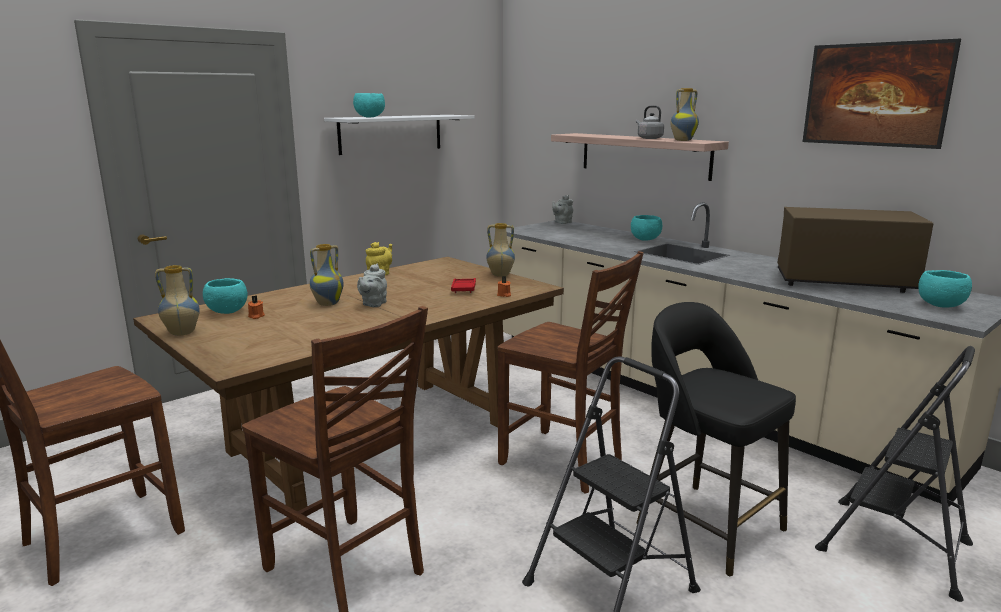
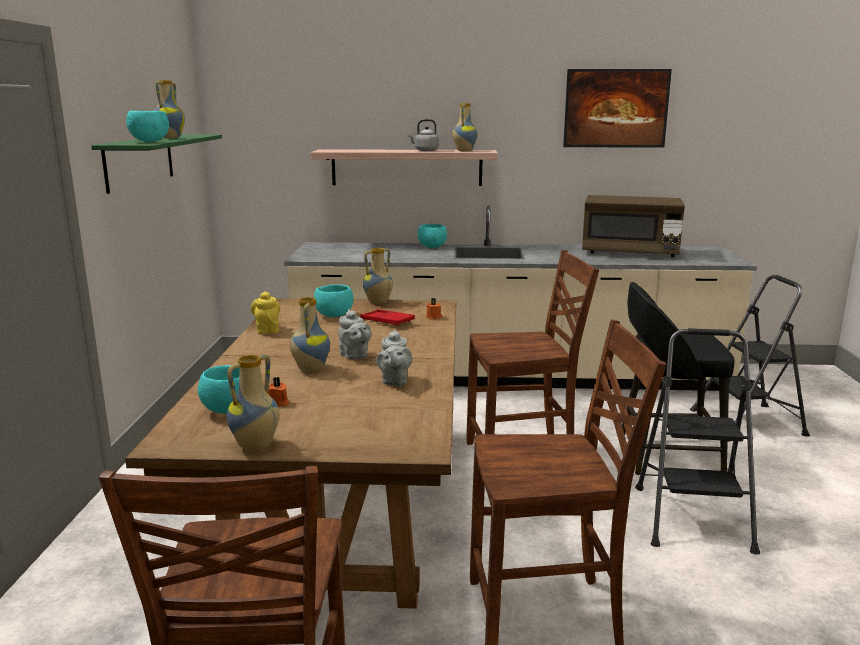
camera: 45 degrees left, 0 degrees up
(391, 133) = (139, 161): white shelf -> green shelf
(412, 116) = (170, 137): none -> vase
(562, 222) = (319, 244): grey teapot -> grey teapot (394, 381)
(843, 282) = (629, 252): brown microwave -> brown microwave turned 135 degrees counterclockwise
(940, 306) = (705, 256): turquoise bowl -> turquoise bowl (334, 316)

